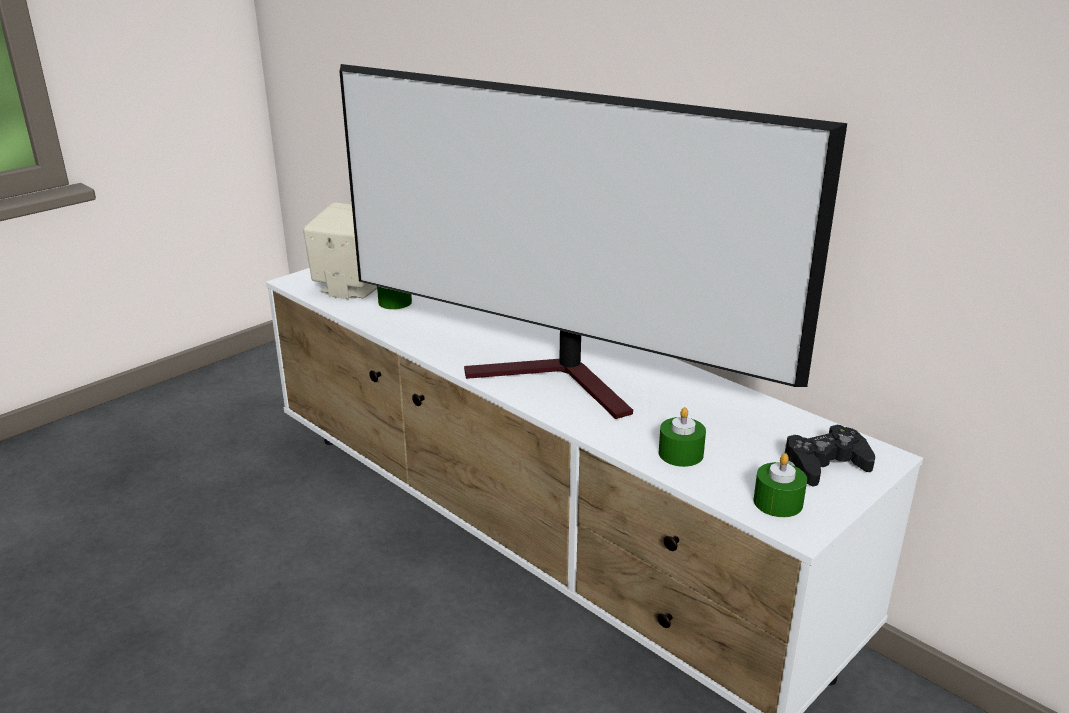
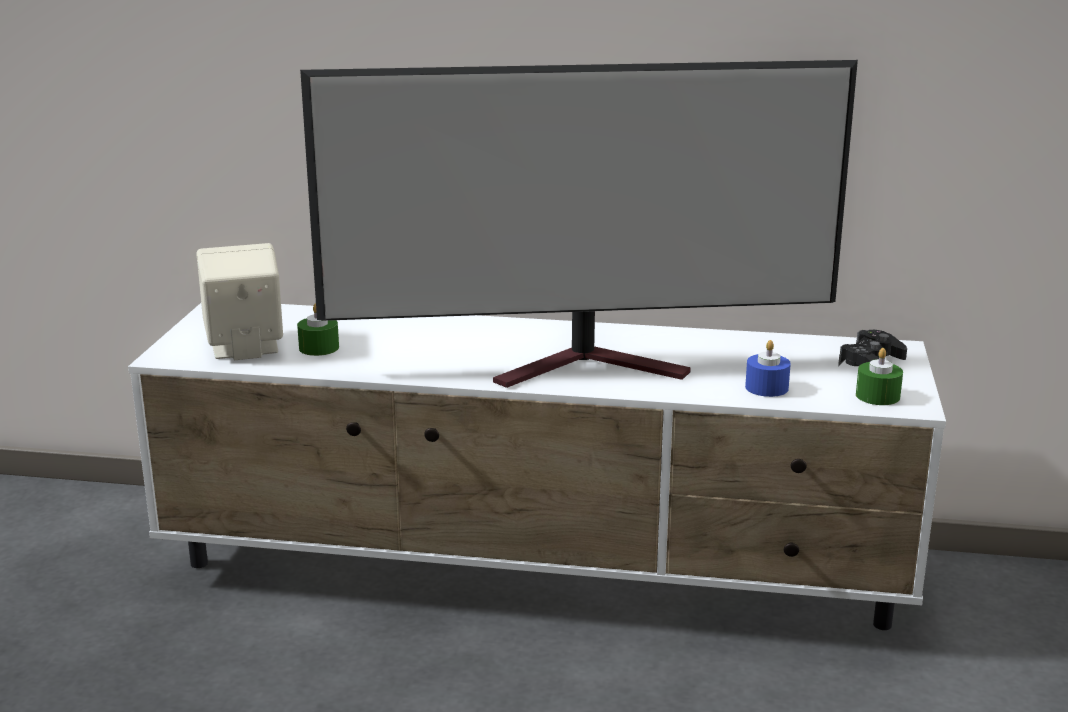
camera: 35 degrees left, 5 degrees down
(680, 454) = (766, 387): green candle -> blue candle

